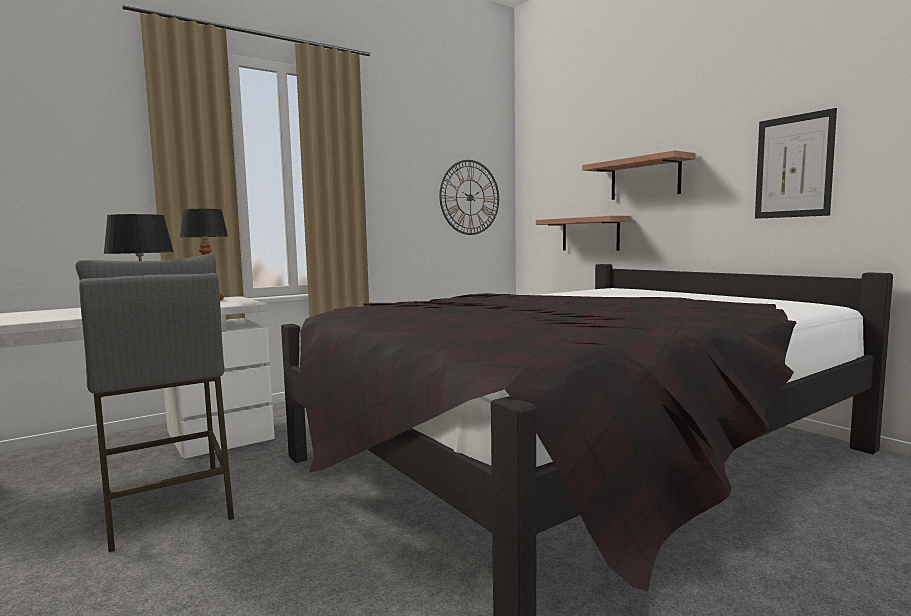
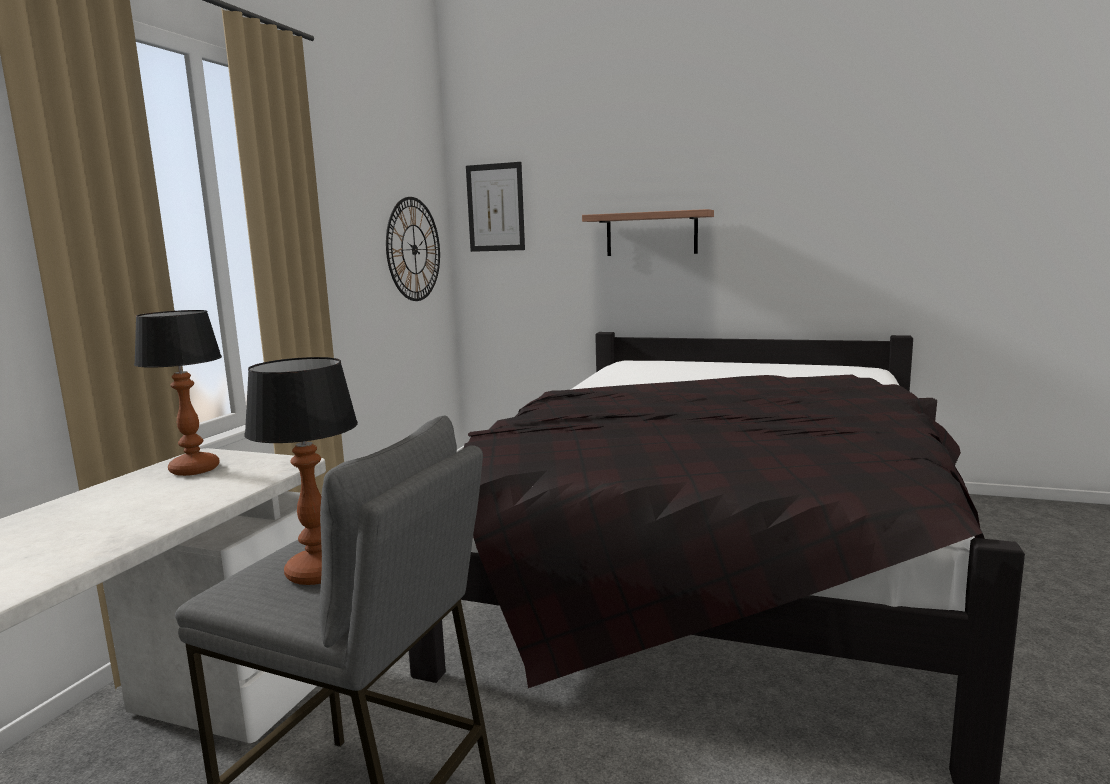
camera: 35 degrees left, 5 degrees up
(590, 234) = (577, 296): shelf -> none
(793, 166) = (819, 233): picture -> picture (495, 207)

